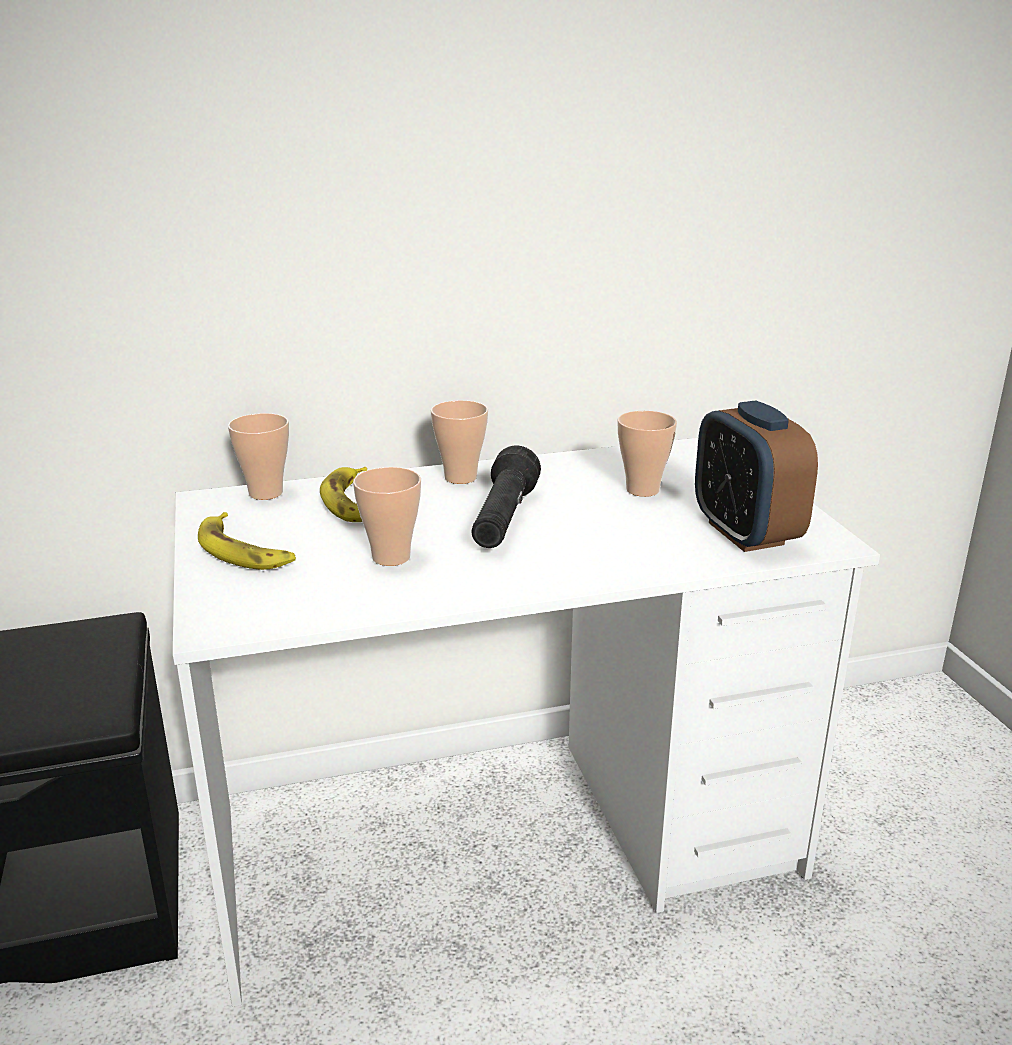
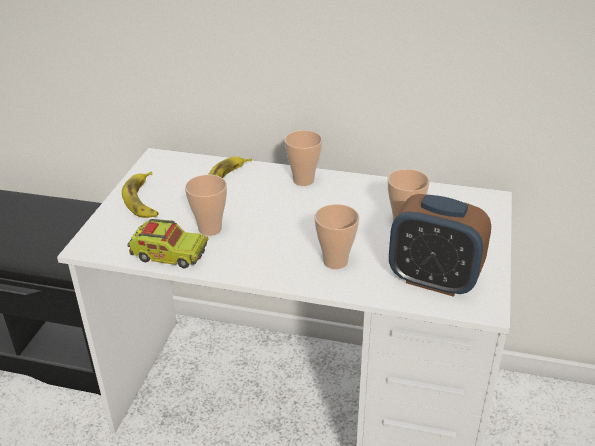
camera: 30 degrees right, 10 degrees up
(266, 493) = (189, 161): cup -> cup (335, 261)
(364, 601) = (169, 255): none -> toy truck
(503, 520) = (295, 221): black flashlight -> none
(745, 533) = (434, 280): alarm clock -> alarm clock turned 75 degrees counterclockwise

